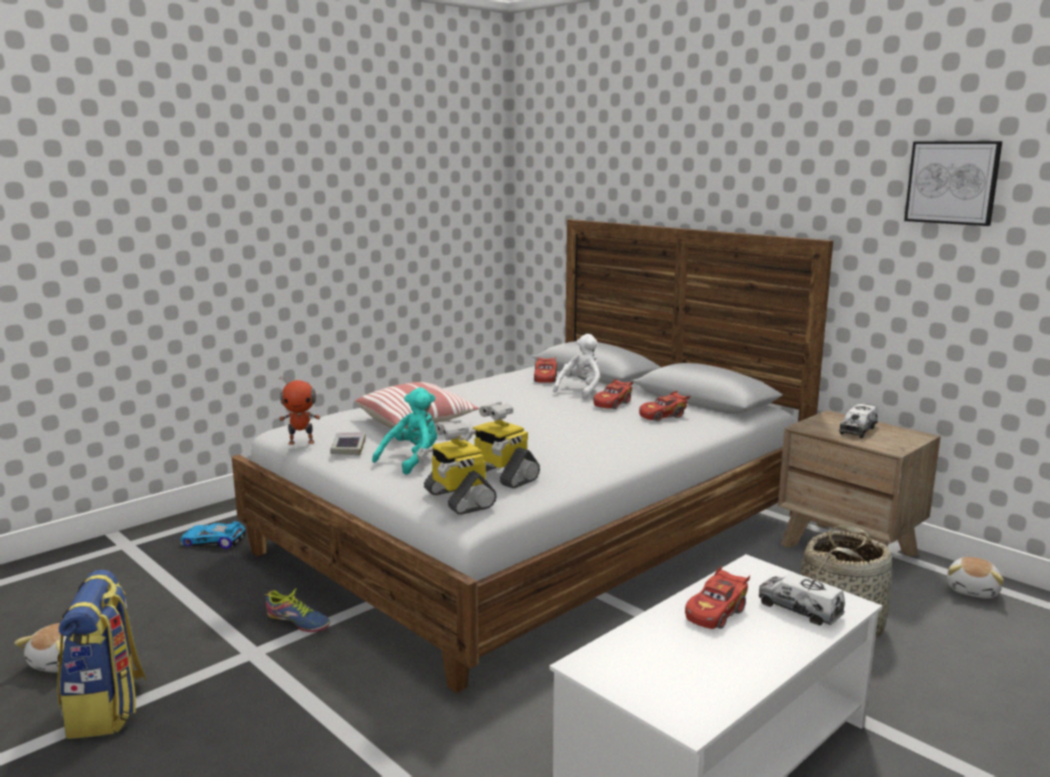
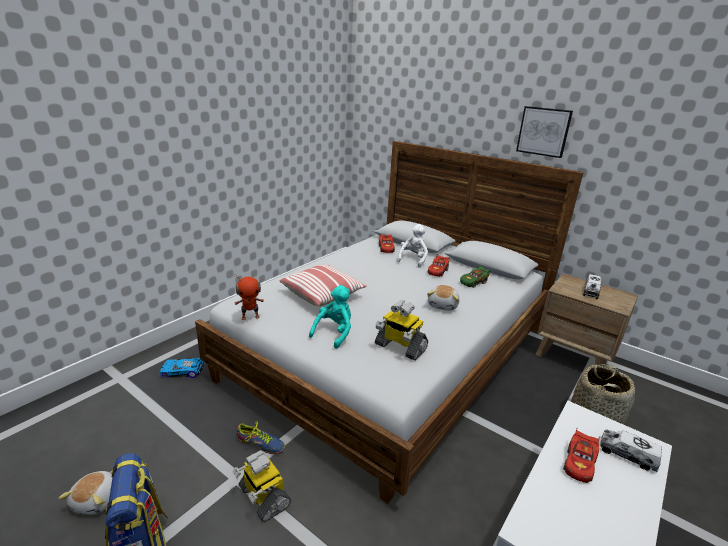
camera: 10 degrees left, 10 degrees up
(348, 447) = (285, 322): book -> none
(457, 499) = (383, 374): toy robot -> toy robot (263, 497)
(663, 416) = (474, 282): red toy car -> green toy car
(952, 182) = (673, 142): picture -> picture (543, 131)
(973, 590) = (652, 385): plush toy -> plush toy (443, 305)

